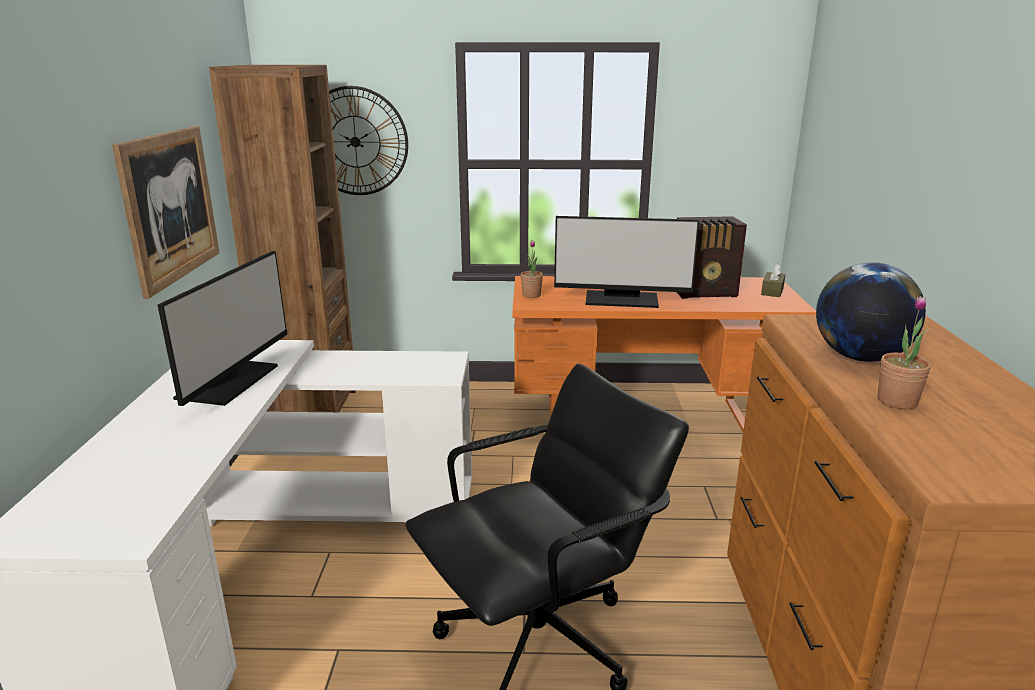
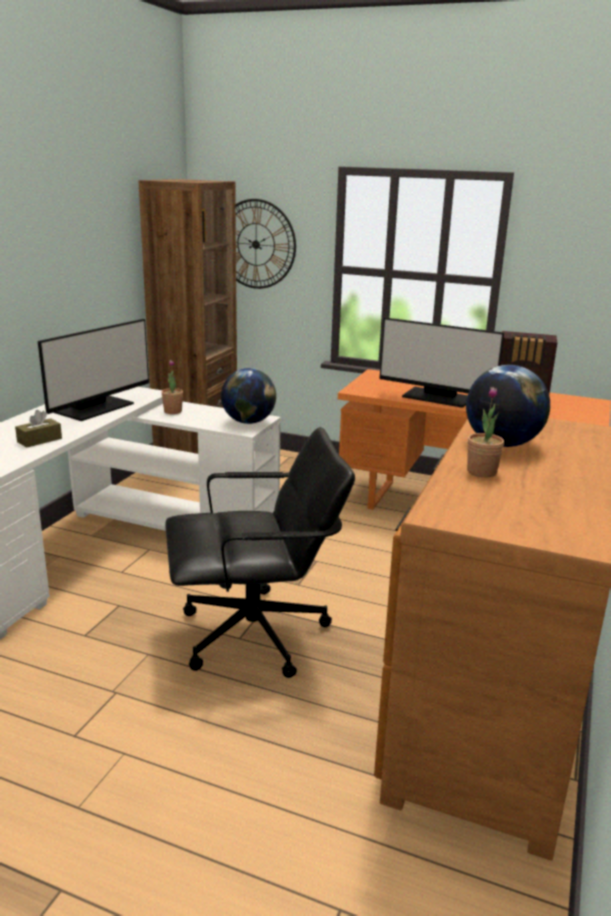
camera: 20 degrees right, 0 degrees up
(170, 206) = (87, 280): picture -> none
(438, 365) = (248, 422): none -> globe
(531, 295) = (364, 384): potted plant -> potted plant (173, 411)
(772, 291) = (587, 409): brown tissue box -> brown tissue box (39, 440)

